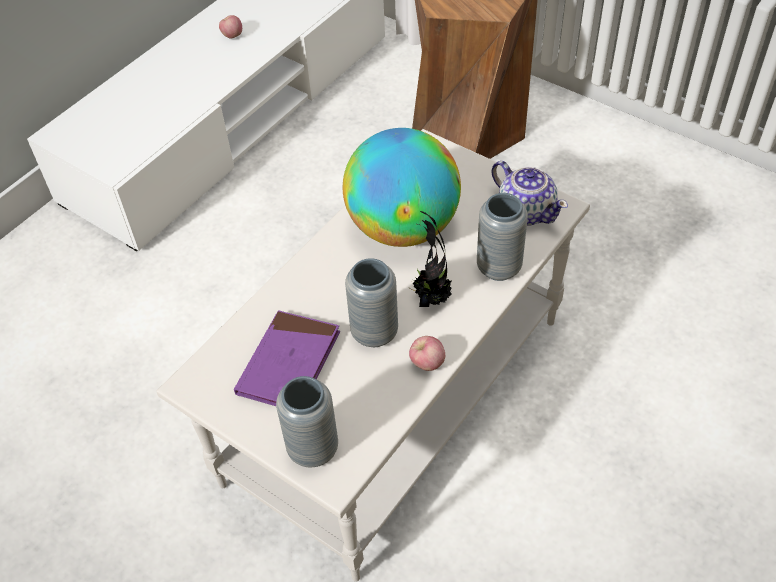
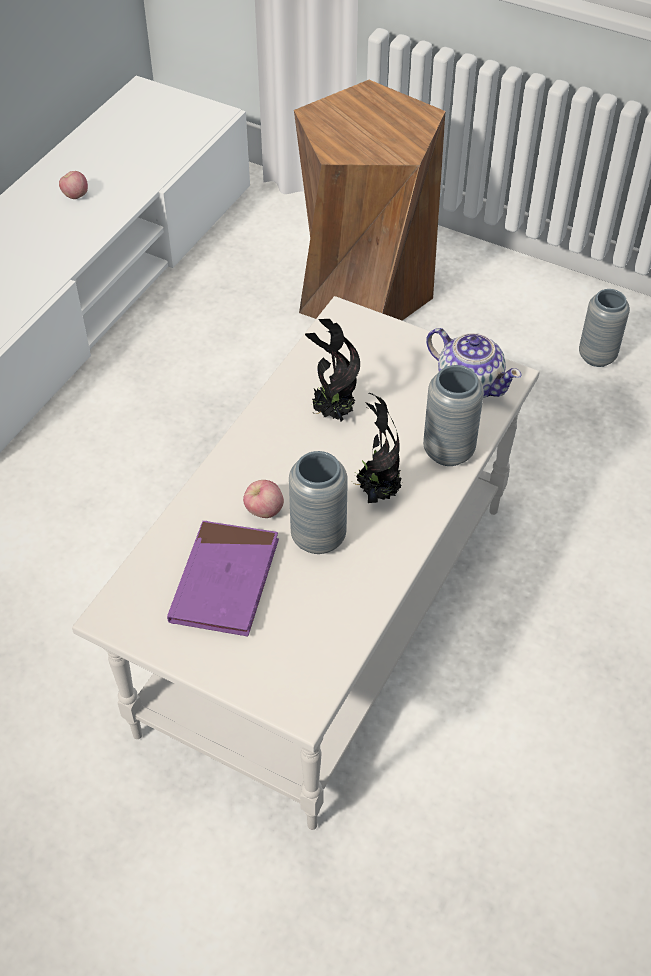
camera: 10 degrees left, 0 degrees up
(313, 449) = (270, 676): grey vase -> grey vase (597, 356)
(403, 227) = (331, 413): globe -> potted plant
(427, 363) = (384, 567): apple -> apple (264, 511)

